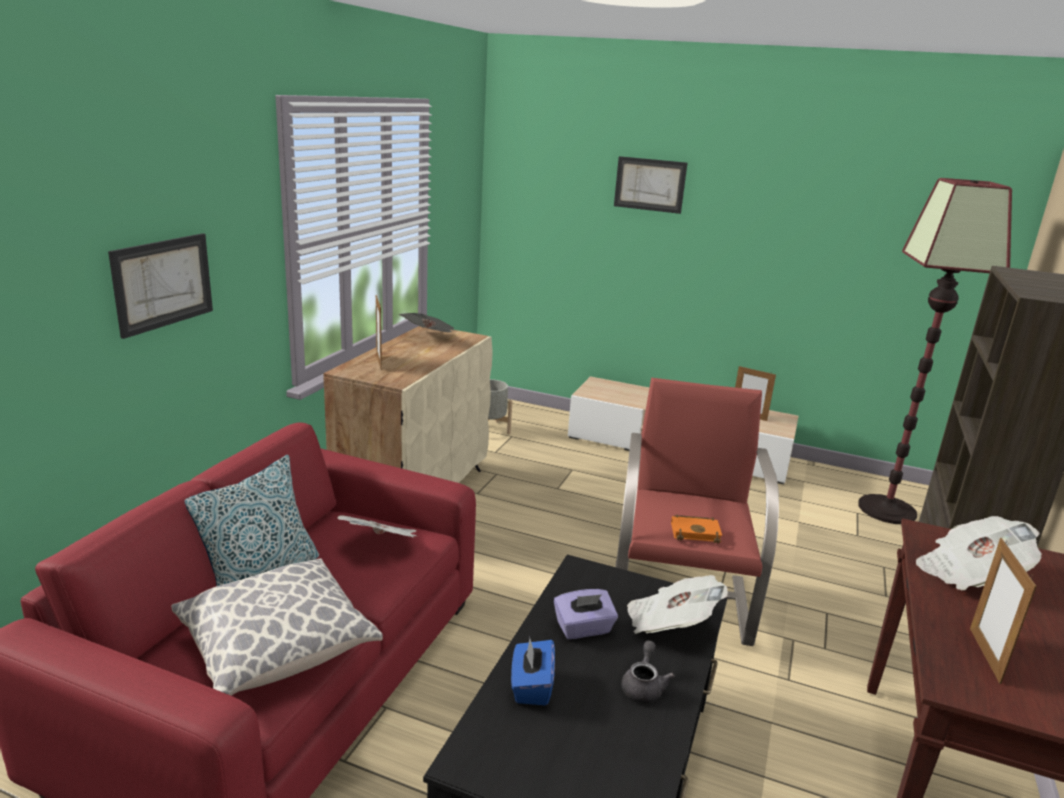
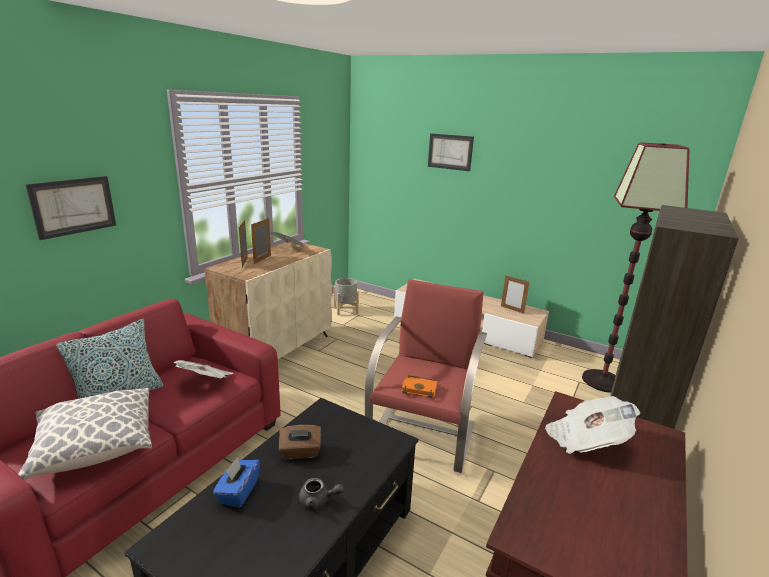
camera: 10 degrees right, 0 degrees up
(583, 628) = (300, 452): purple tissue box -> brown tissue box
(643, 686) = (318, 500): grey teapot -> grey teapot turned 75 degrees clockwise
(670, 624) = (364, 455): newspaper -> none
(984, 655) = (561, 510): picture frame -> picture frame (262, 259)

